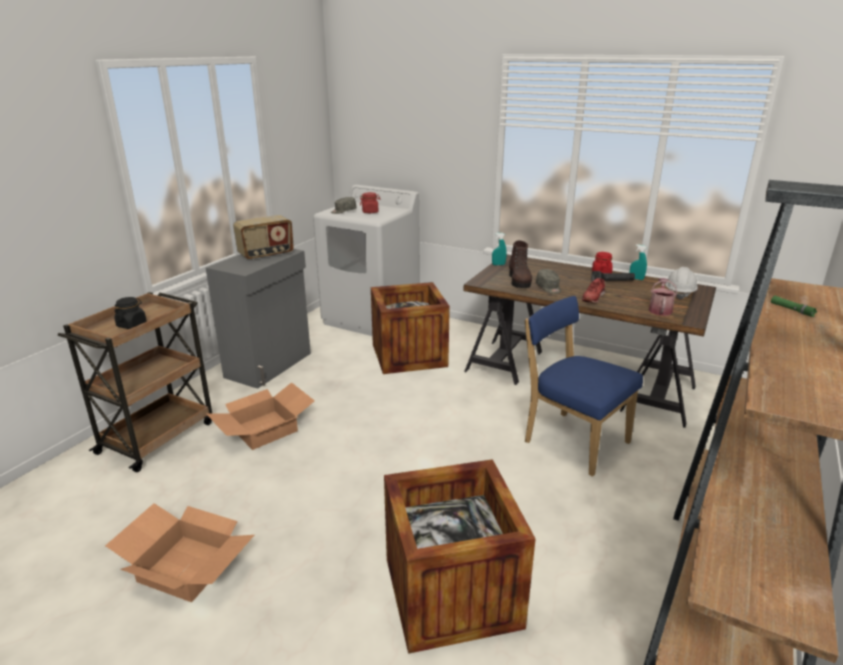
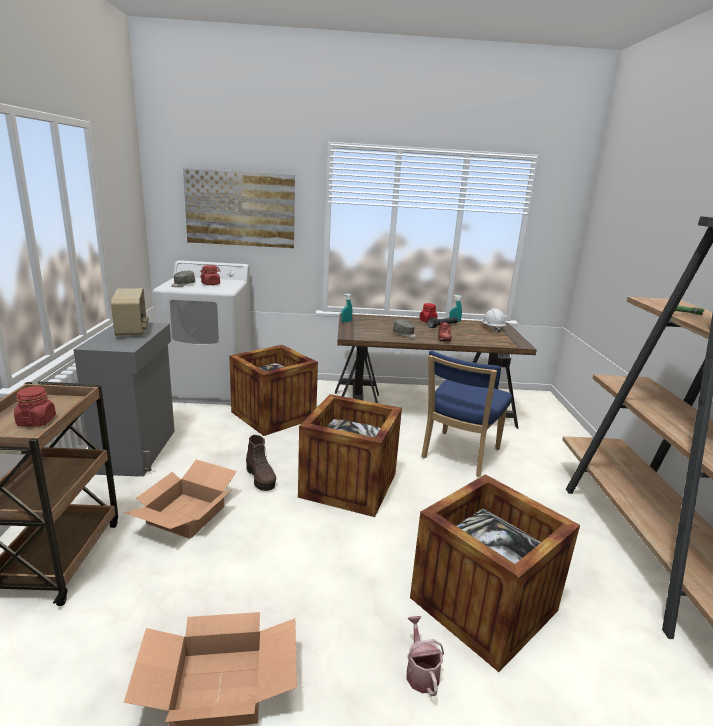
camera: 30 degrees left, 5 degrees down
(132, 325) = (36, 421): black jar -> red jar
(266, 255) = (132, 330): radio -> radio turned 45 degrees counterclockwise
(413, 132) = (240, 209): none -> picture
(422, 441) = (348, 485): none -> crate
(519, 281) = (378, 332): brown boot -> brown boot (261, 478)
(572, 440) = (458, 455): blue chair -> blue chair turned 75 degrees counterclockwise
(660, 309) = (495, 340): watering can -> watering can (420, 671)

